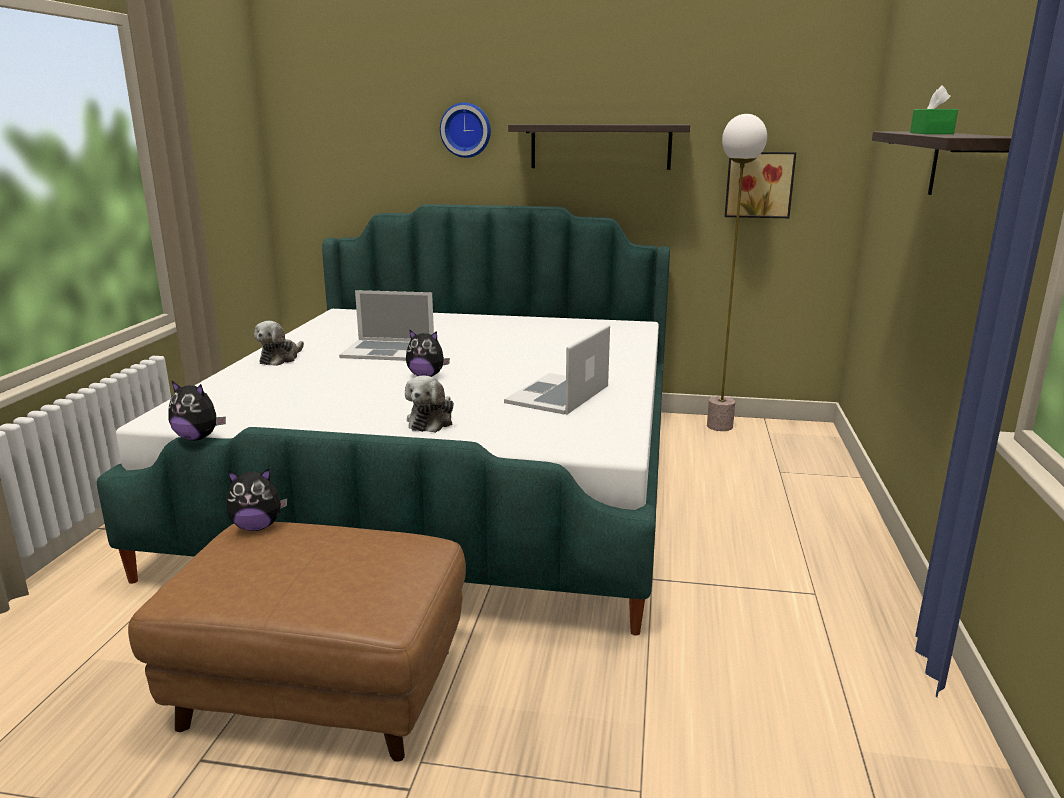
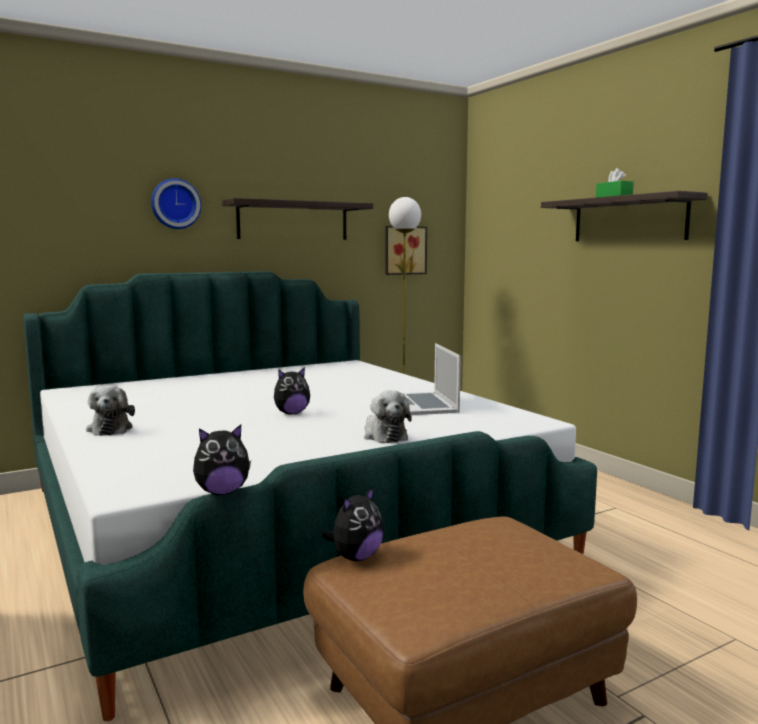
camera: 40 degrees left, 10 degrees down
(388, 351) = (205, 405): laptop -> none

